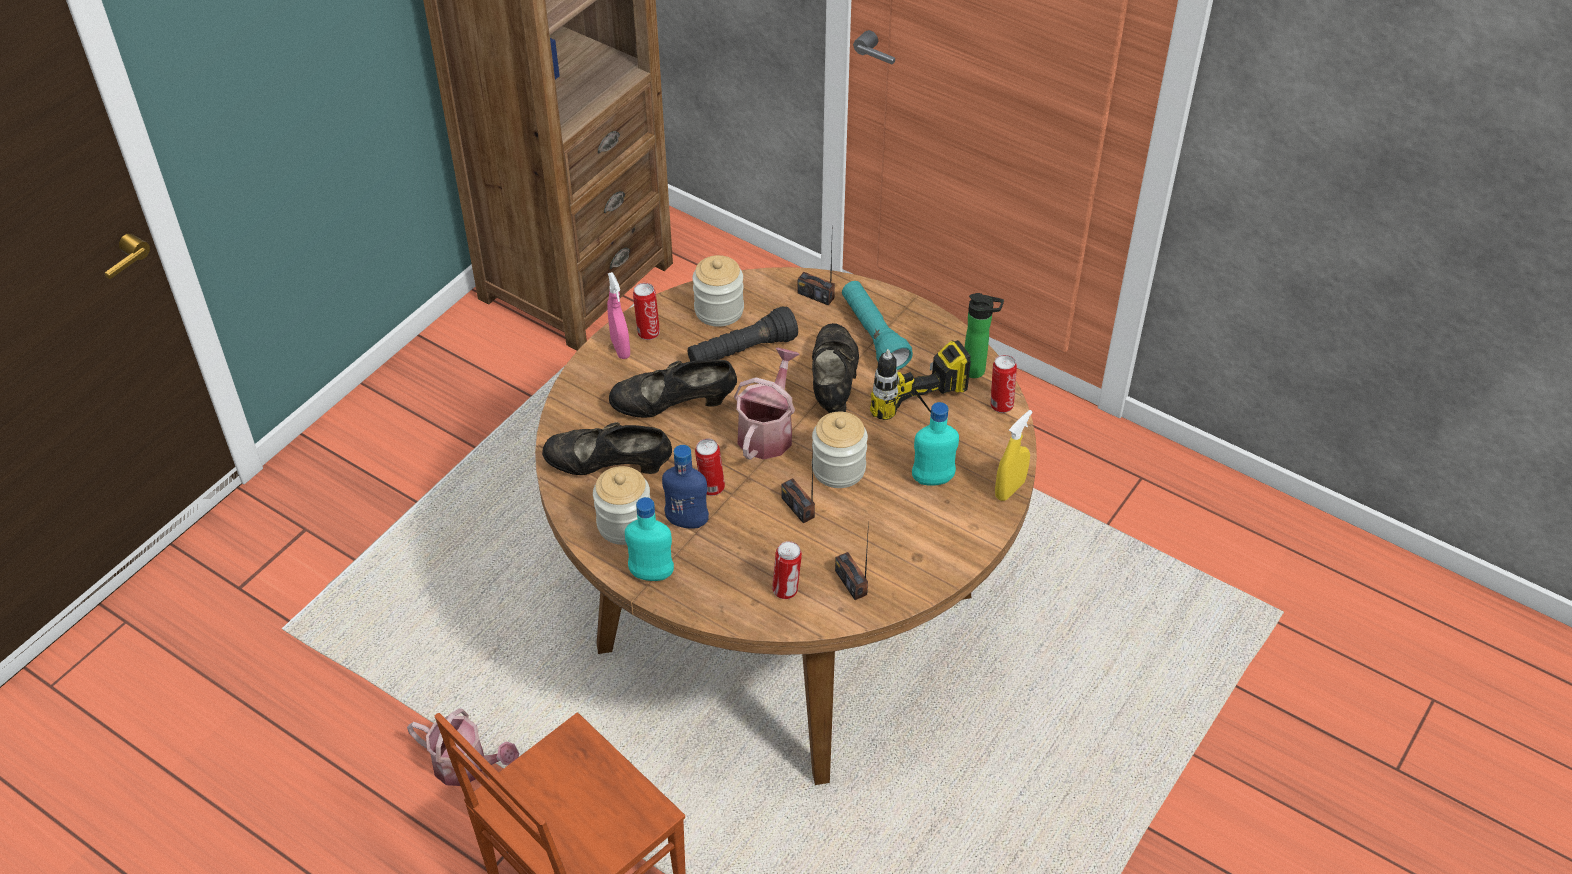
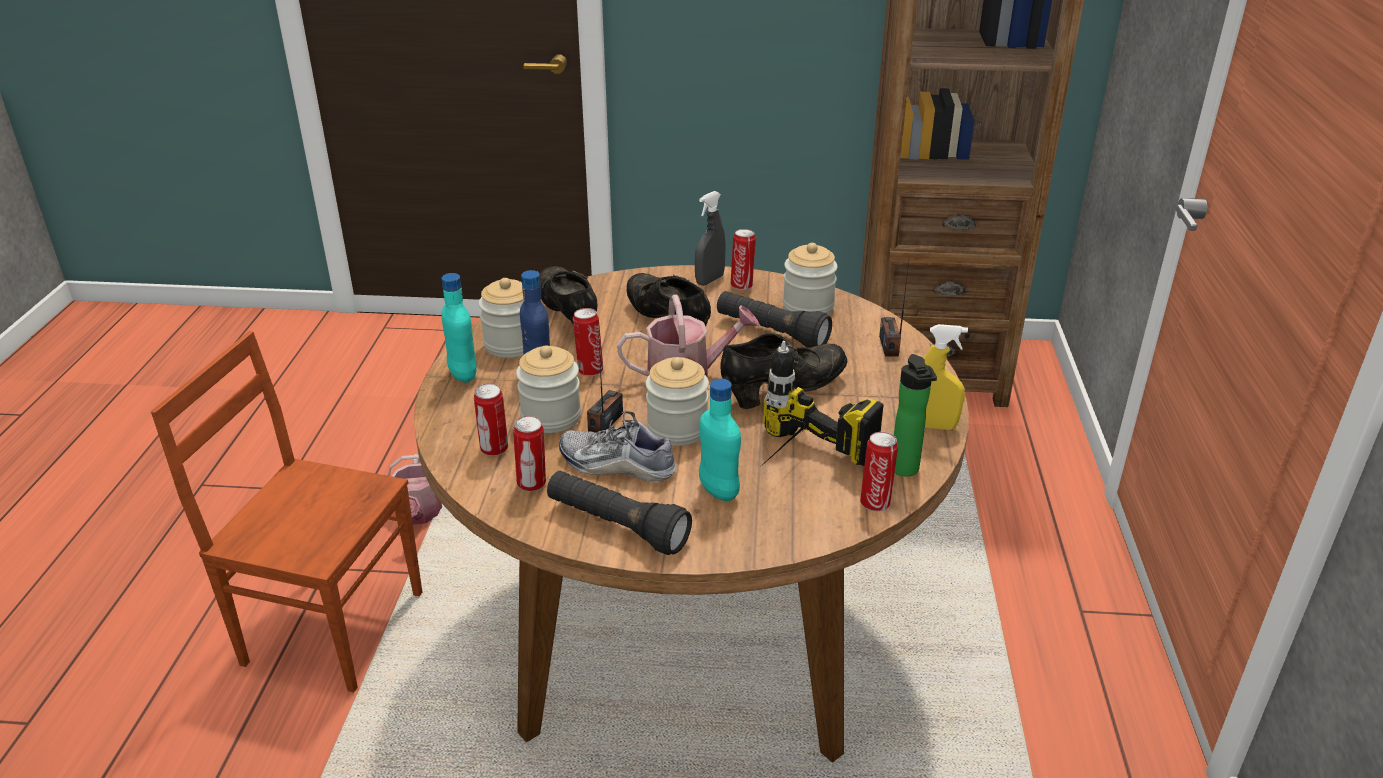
camera: 60 degrees right, 15 degrees down
(620, 348) = (709, 280): pink spray bottle -> grey spray bottle
(764, 538) = (551, 417): none -> jar
(851, 582) = (532, 484): radio -> can
(860, 523) = (617, 465): none -> shoe
(873, 335) = (876, 392): turquoise flashlight -> none
(936, 552) = (616, 526): none -> black flashlight
(1009, 489) = (755, 549): yellow spray bottle -> yellow spray bottle (933, 426)

